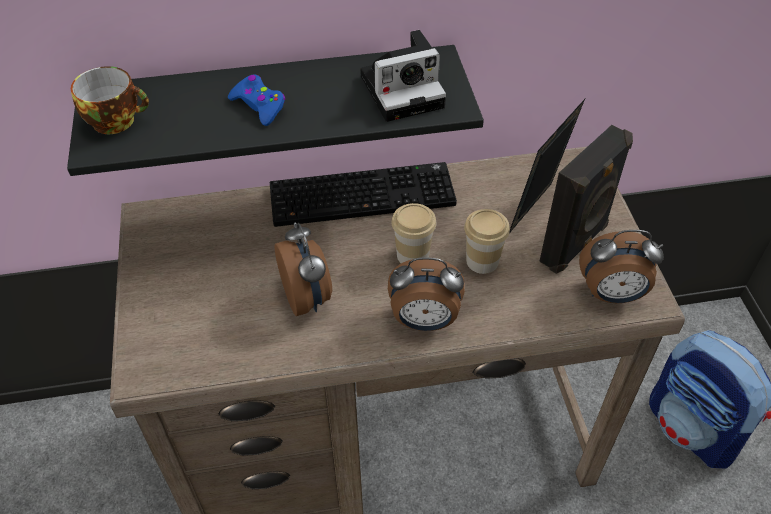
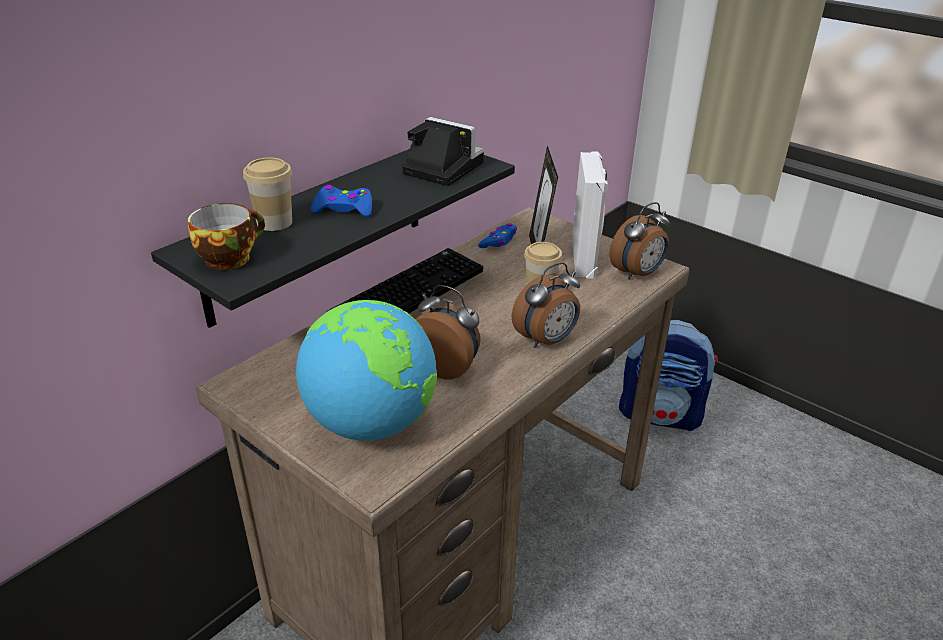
camera: 40 degrees left, 15 degrees down
(196, 316) = (371, 422): none -> globe
(404, 90) = (440, 168): camera -> camera turned 90 degrees counterclockwise
(412, 255) = (490, 309): cup -> cup (274, 222)
(511, 176) = (498, 241): none -> blue game controller
(575, 245) = (585, 259): black speaker -> white speaker

